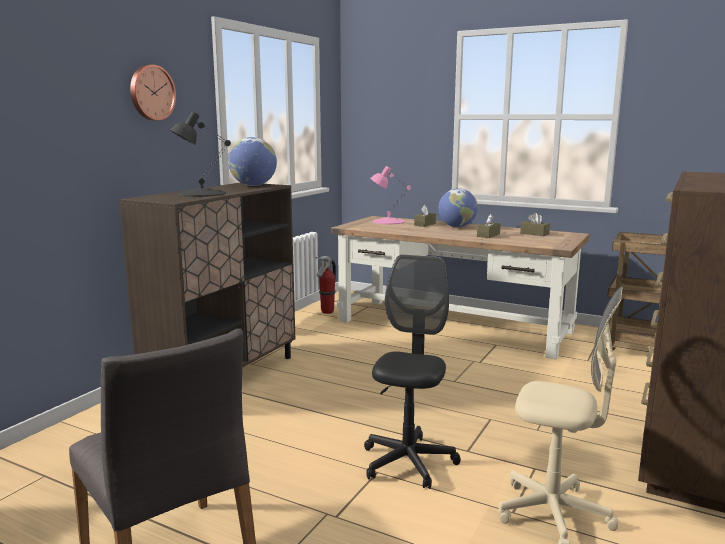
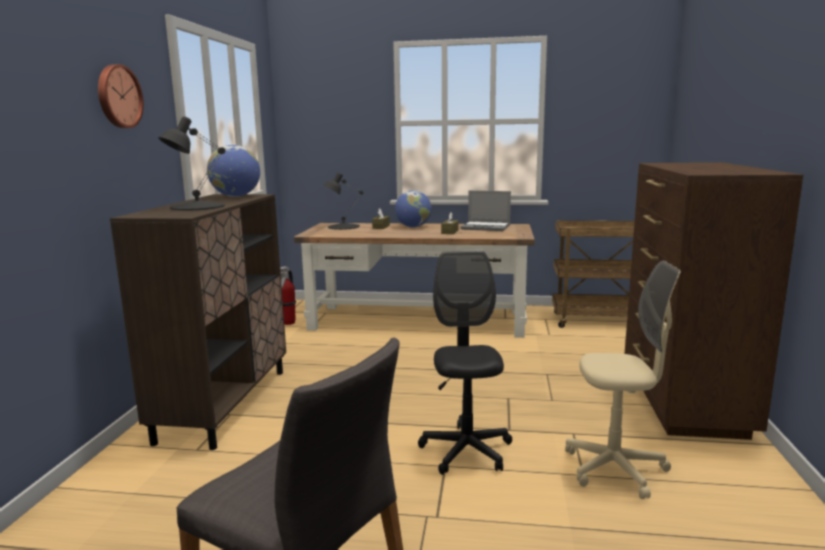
camera: 20 degrees left, 0 degrees up
(388, 221) = (343, 226): pink table lamp -> black table lamp
(534, 233) = (486, 227): brown tissue box -> laptop

